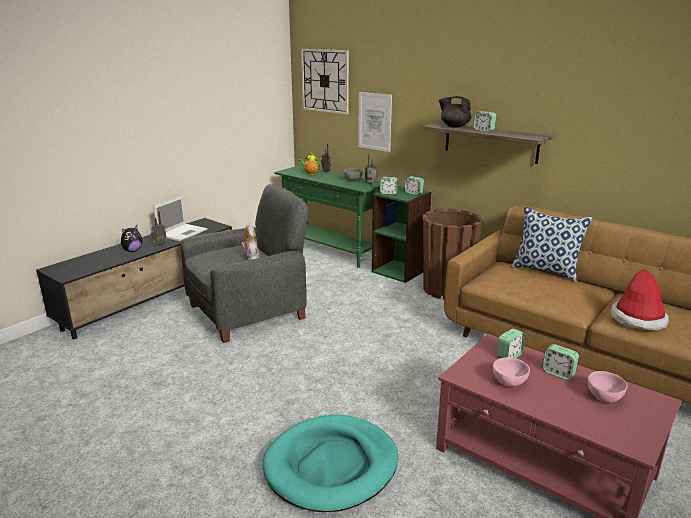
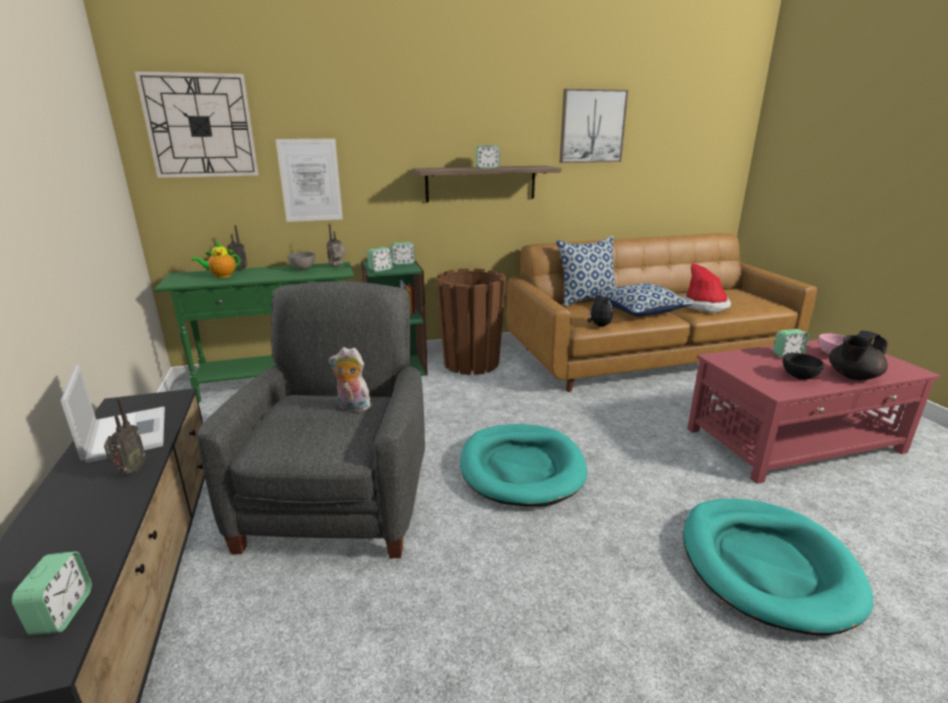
camera: 55 degrees left, 0 degrees up
(132, 250) = (92, 512): plush toy -> plush toy (599, 326)
(337, 349) = (521, 468): none -> turquoise dog bed
(454, 126) = (448, 168): black teapot -> black teapot (852, 376)
(508, 382) = (798, 377): pink bowl -> black bowl
(509, 356) = (748, 361): alarm clock -> alarm clock (62, 613)
(560, 295) = (640, 311): none -> pillow
(607, 103) = (592, 126): none -> picture

